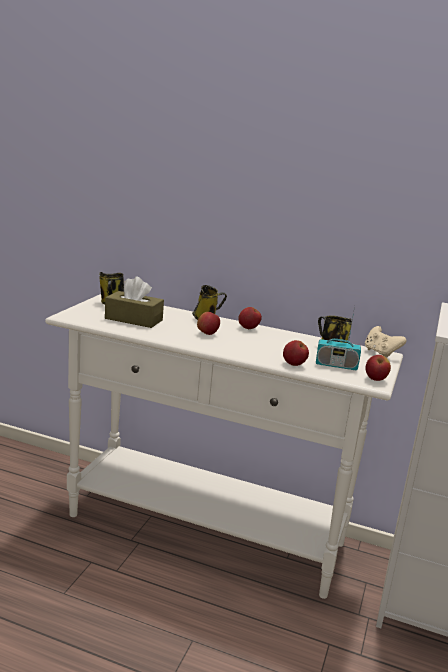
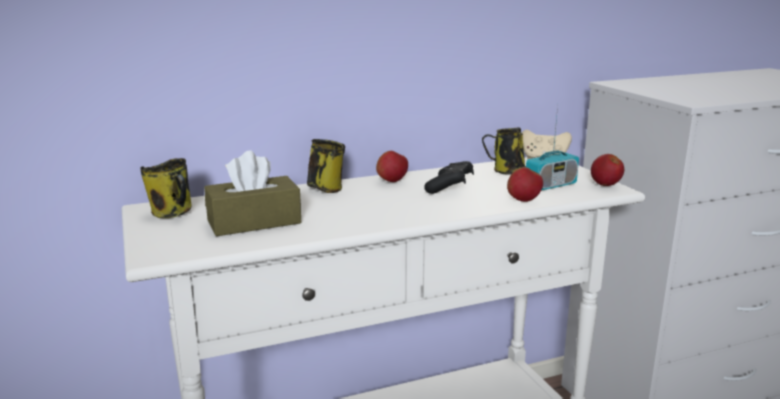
camera: 40 degrees left, 0 degrees up
(207, 334) = (373, 203): apple -> none
(270, 343) = (450, 188): none -> black game controller

